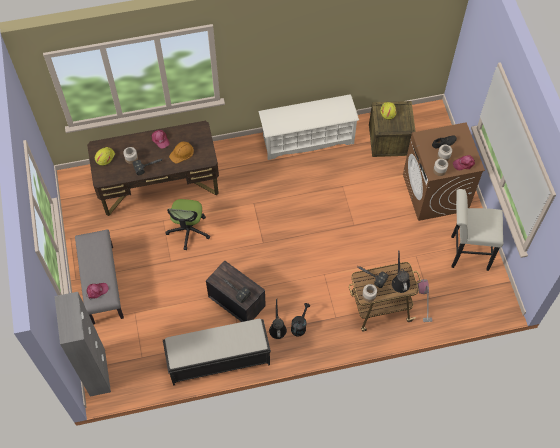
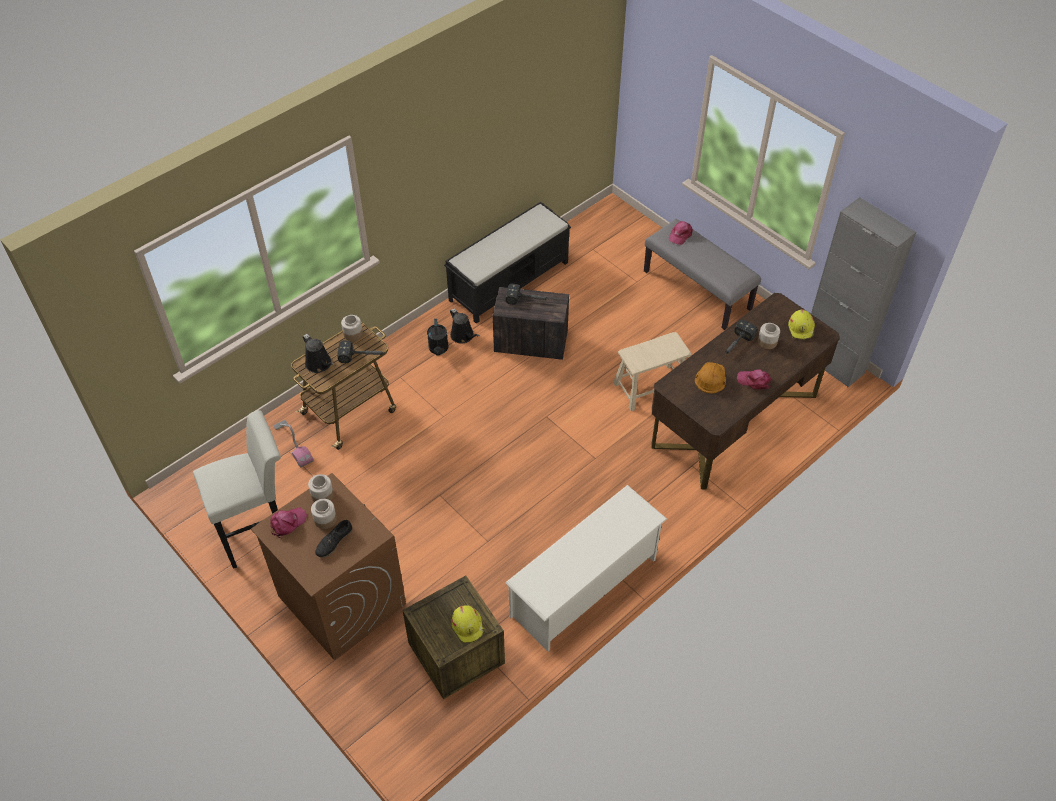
camera: 150 degrees right, 10 degrees down
(97, 372) = (626, 219): grey cabinet -> grey cabinet (832, 363)
(188, 231) = (650, 387): office chair -> beige stool

